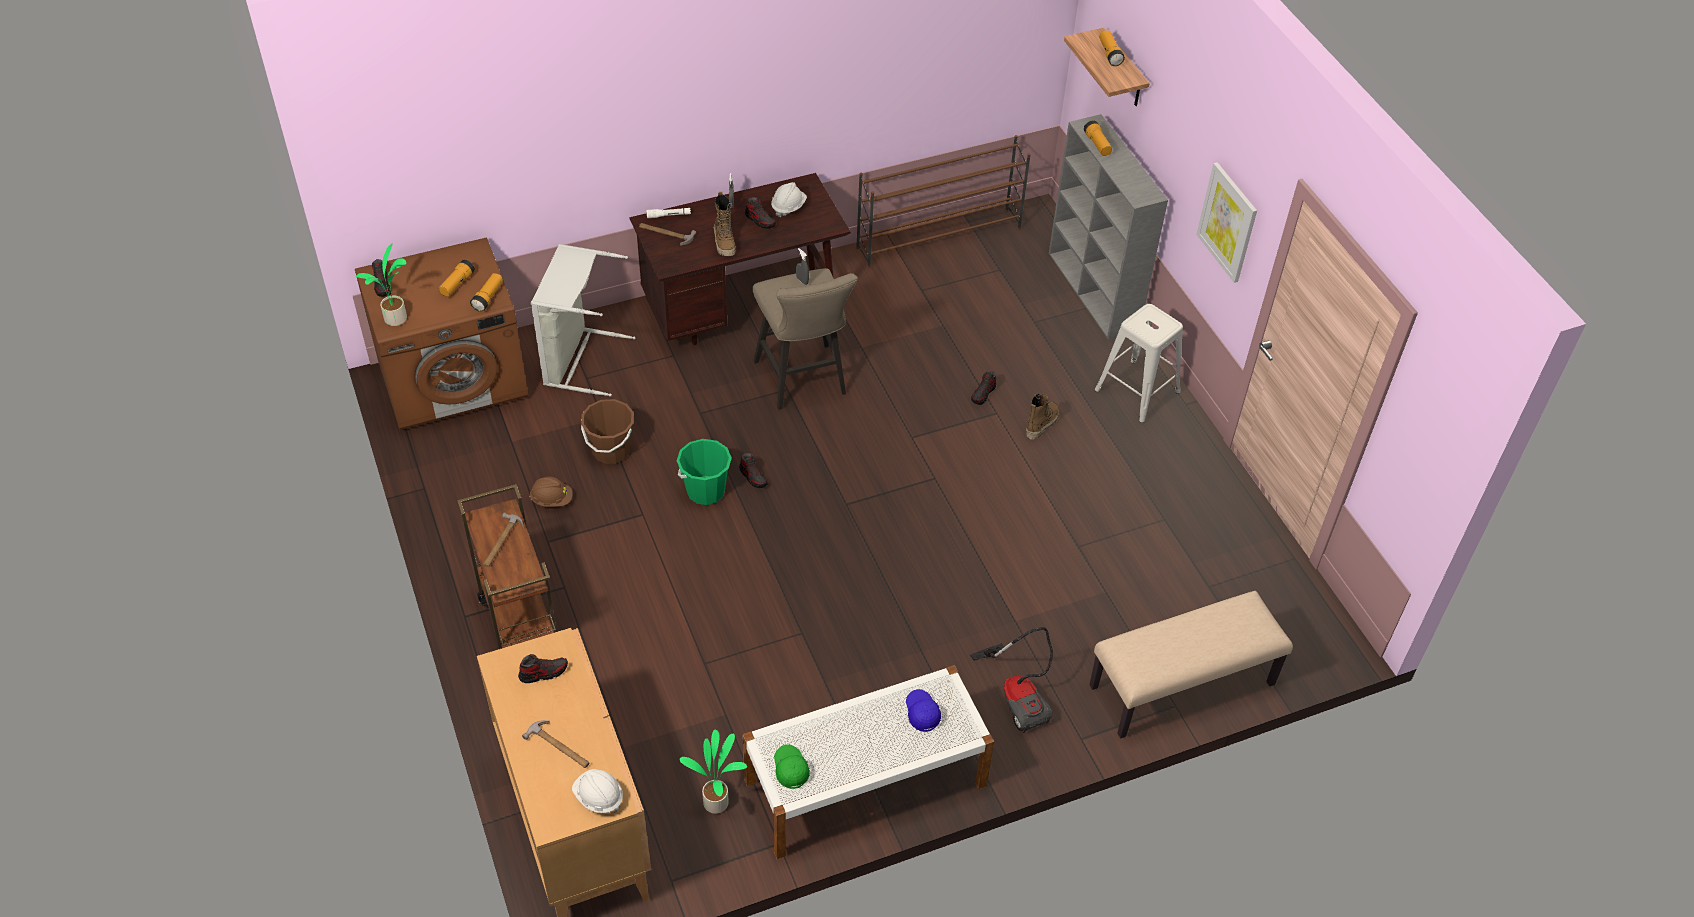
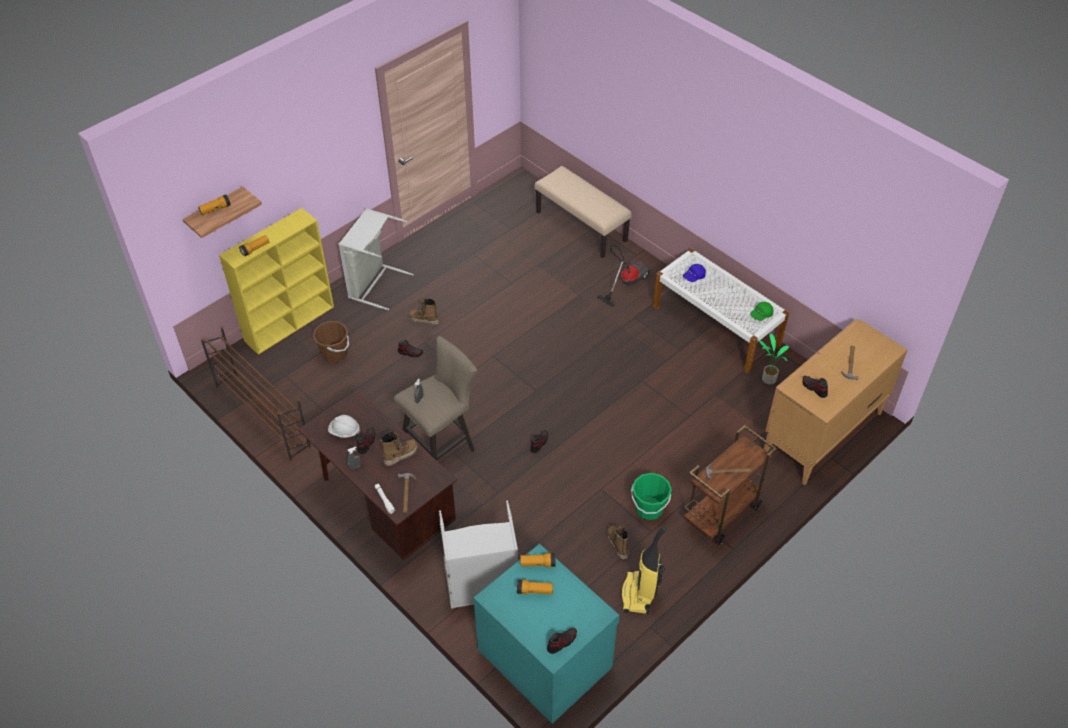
camera: 110 degrees left, 0 degrees up
(396, 320) = (592, 613): potted plant -> none
(455, 384) = (545, 658): brown washing machine -> turquoise washing machine
(471, 494) = (639, 594): none -> vacuum cleaner
(552, 499) = (617, 544): brown hard hat -> boot
(598, 797) = (864, 336): white hard hat -> none
(611, 450) = (557, 529): brown bucket -> brown bucket (334, 354)
(705, 490) = (563, 463): green bucket -> green bucket (649, 508)
(1094, 292) = (290, 323): grey bookcase -> yellow bookcase
(1137, 391) = (375, 284): white stool -> grey laundry basket
(1227, 222) = (343, 155): picture -> none

